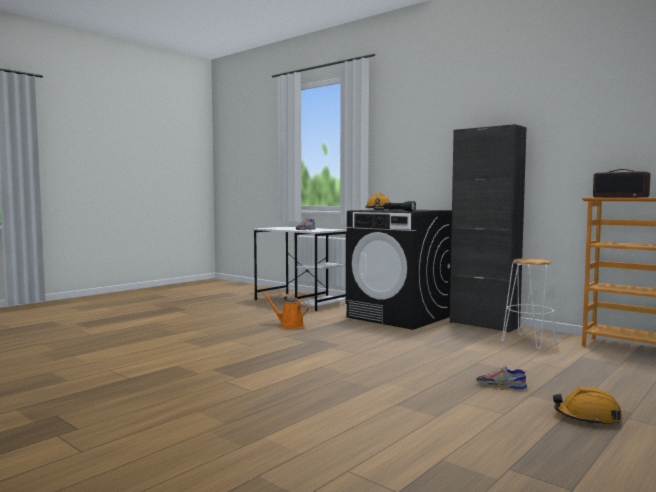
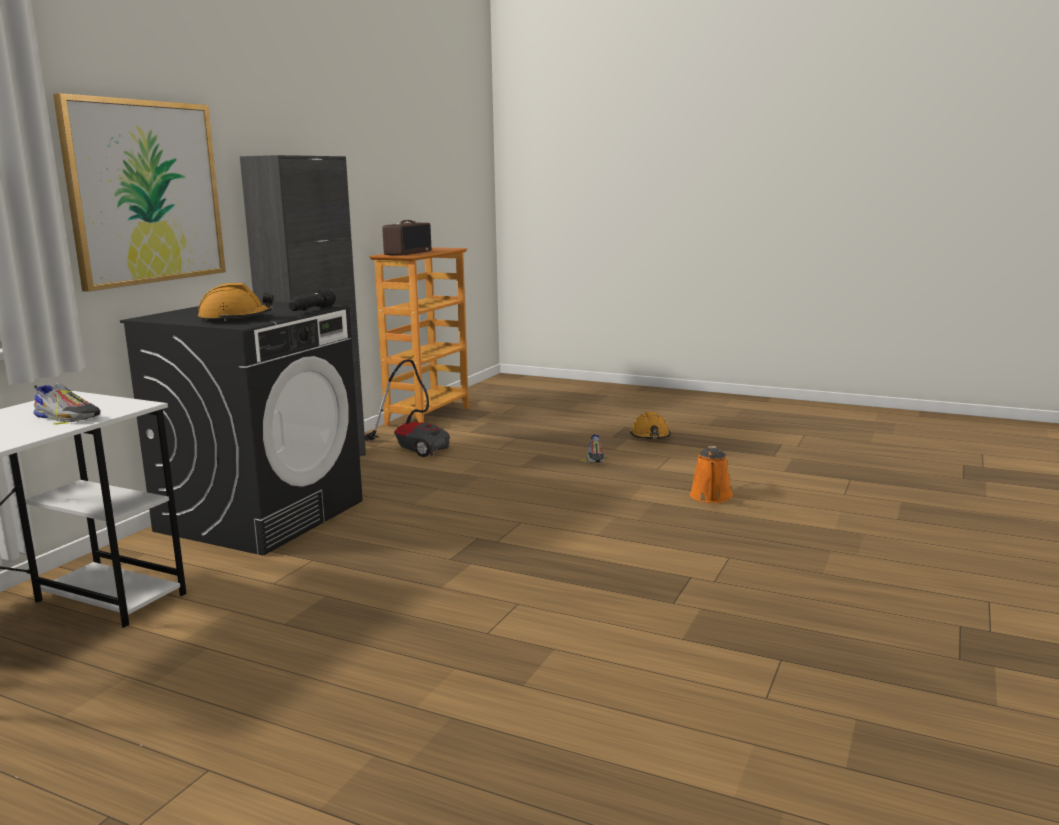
camera: 105 degrees left, 10 degrees up
(289, 325) = (344, 597): orange watering can -> orange watering can (711, 497)
(415, 154) = (145, 192): none -> picture
(528, 341) = (411, 447): white stool -> vacuum cleaner

